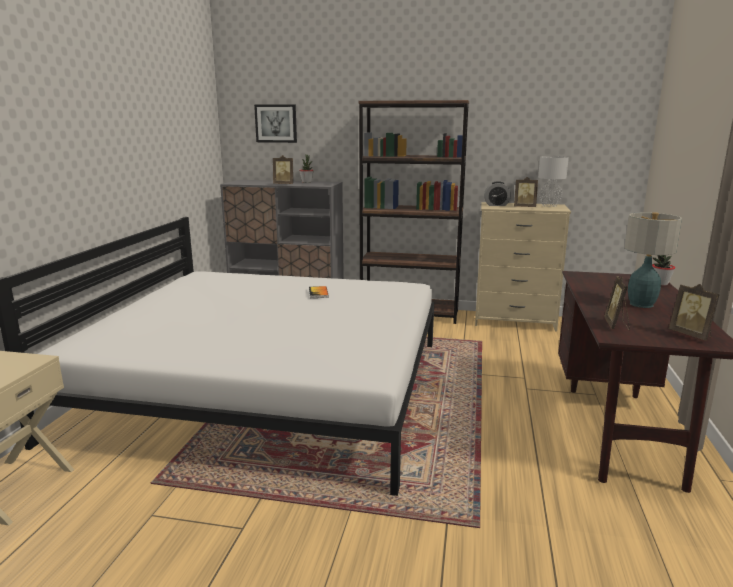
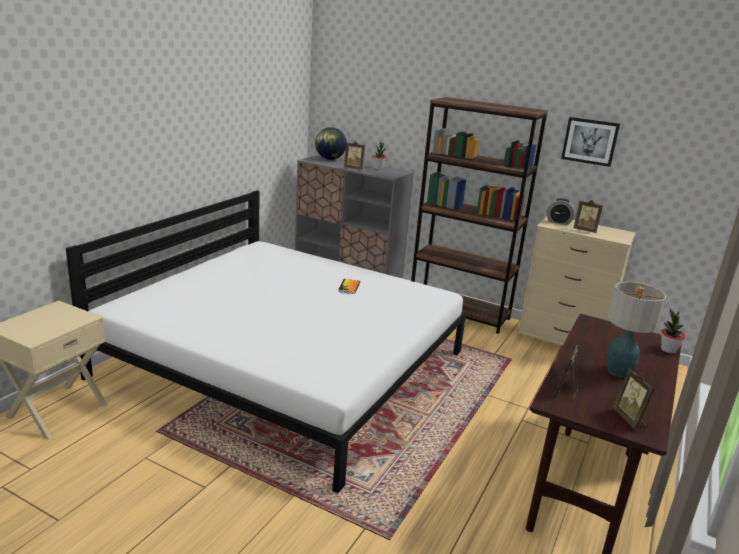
camera: 15 degrees right, 5 degrees up
(252, 181) = (330, 159): none -> globe
(276, 123) = (360, 106): picture -> picture (590, 141)
(550, 205) = (616, 232): grey table lamp -> none

